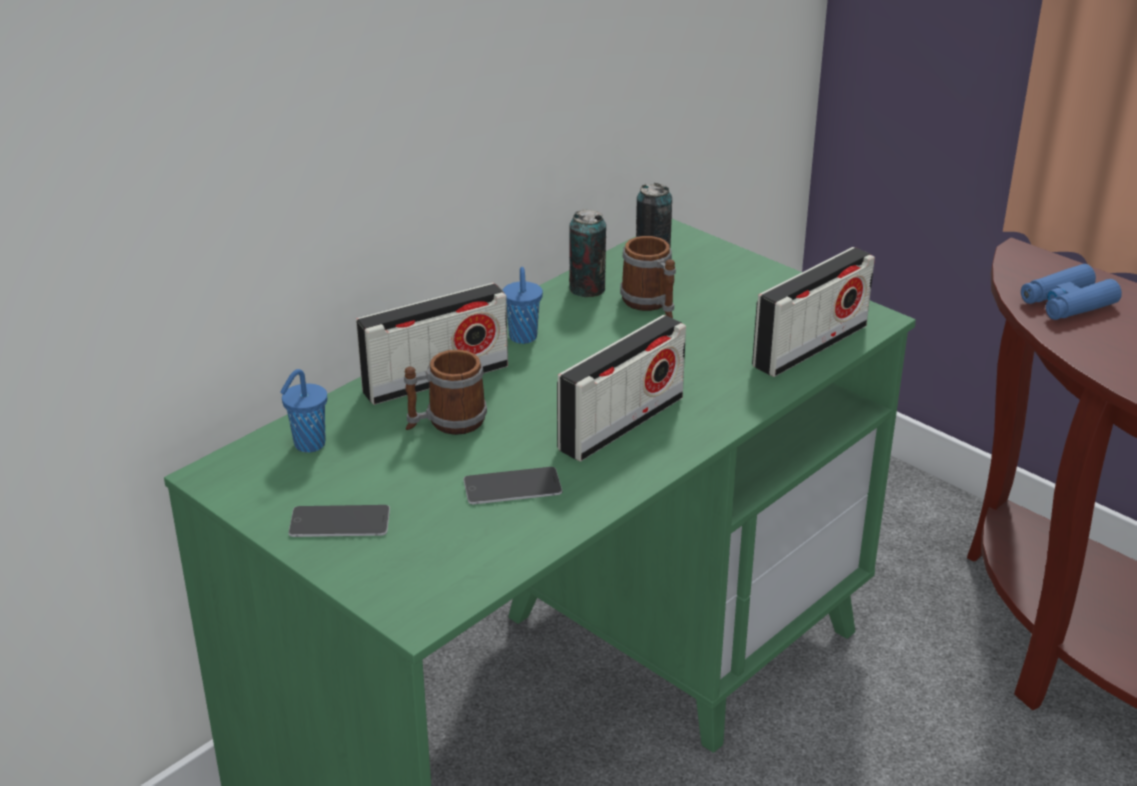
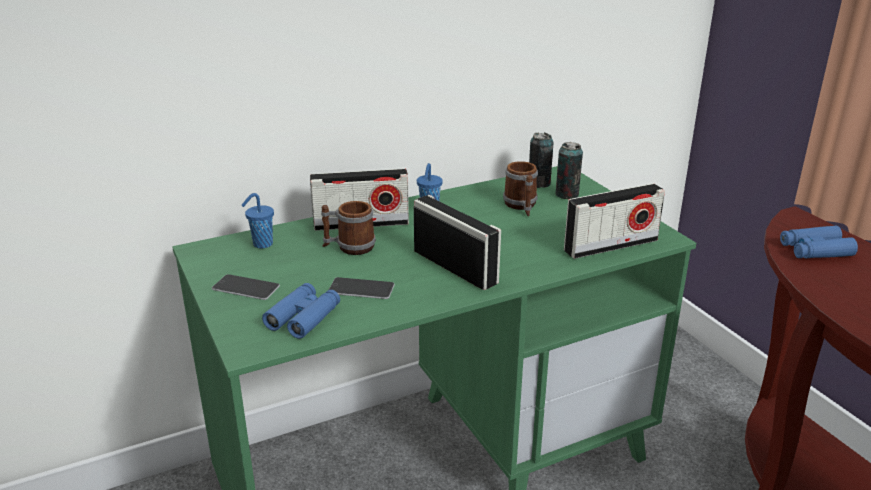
camera: 20 degrees right, 5 degrees down
(462, 549) = (303, 317): none -> blue binoculars
(587, 289) = (487, 192): can -> can (567, 195)
(621, 423) = (455, 267): radio -> radio turned 105 degrees counterclockwise

